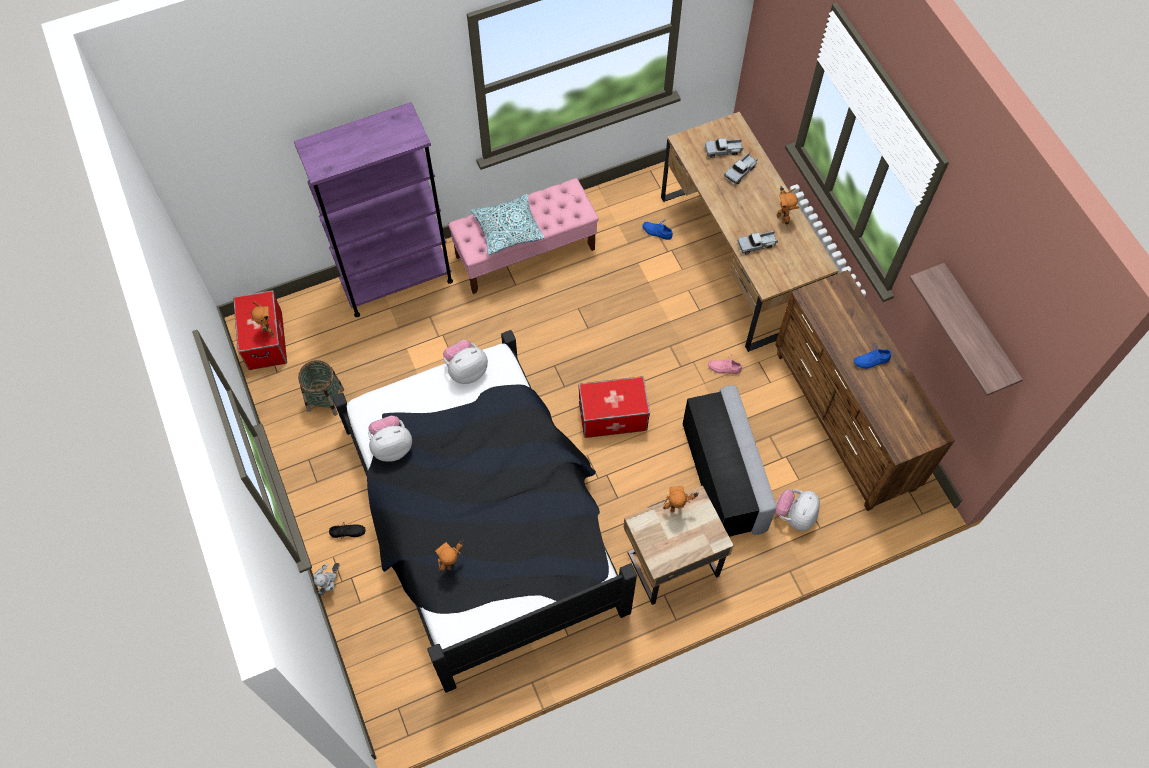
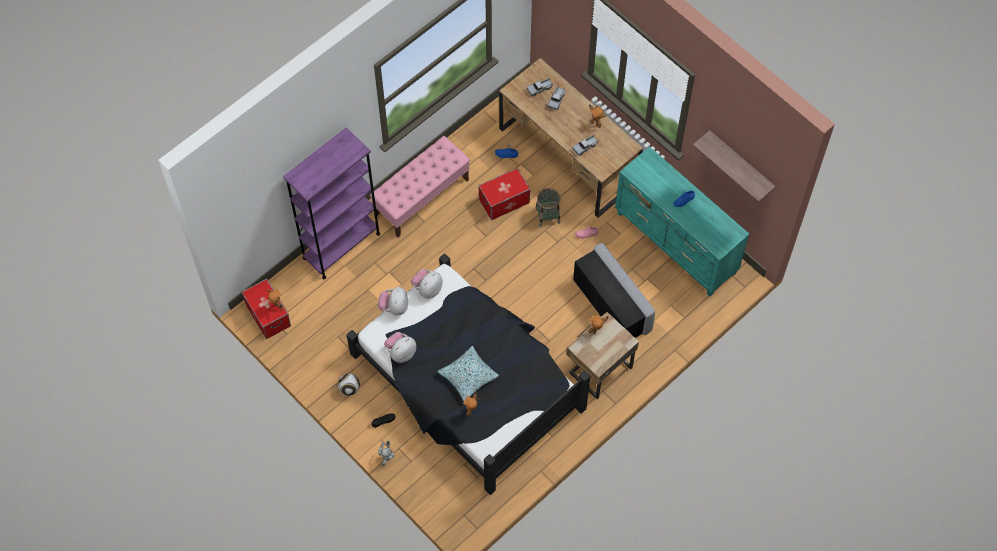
camera: 20 degrees left, 0 degrees up
(323, 472) = (349, 389): none -> football
(325, 400) = (329, 341): basket -> basket (547, 216)
(508, 229) = (413, 186): pillow -> pillow (468, 376)
(613, 416) = (525, 289): storage box -> storage box (504, 201)
(795, 515) = (666, 314): plush toy -> plush toy (394, 307)
(843, 421) = (675, 244): brown dresser -> turquoise dresser

